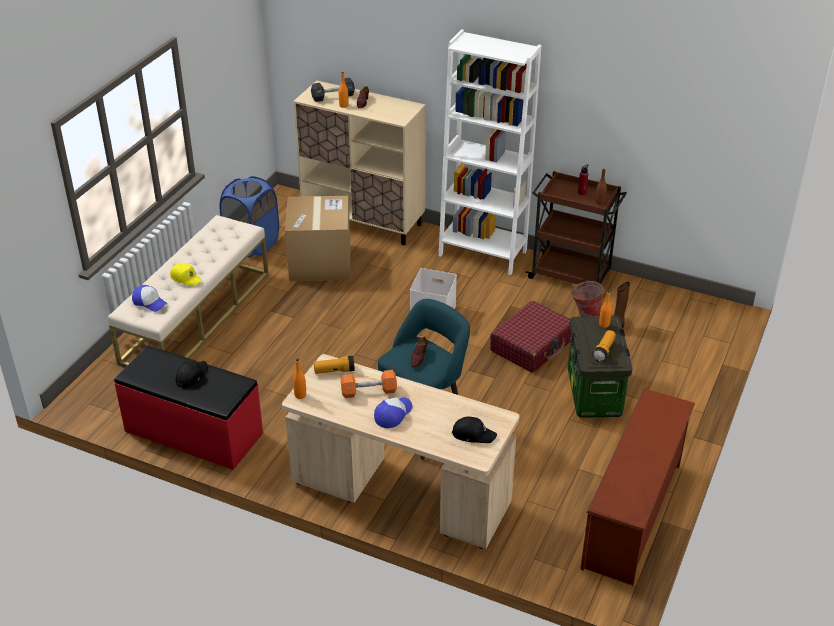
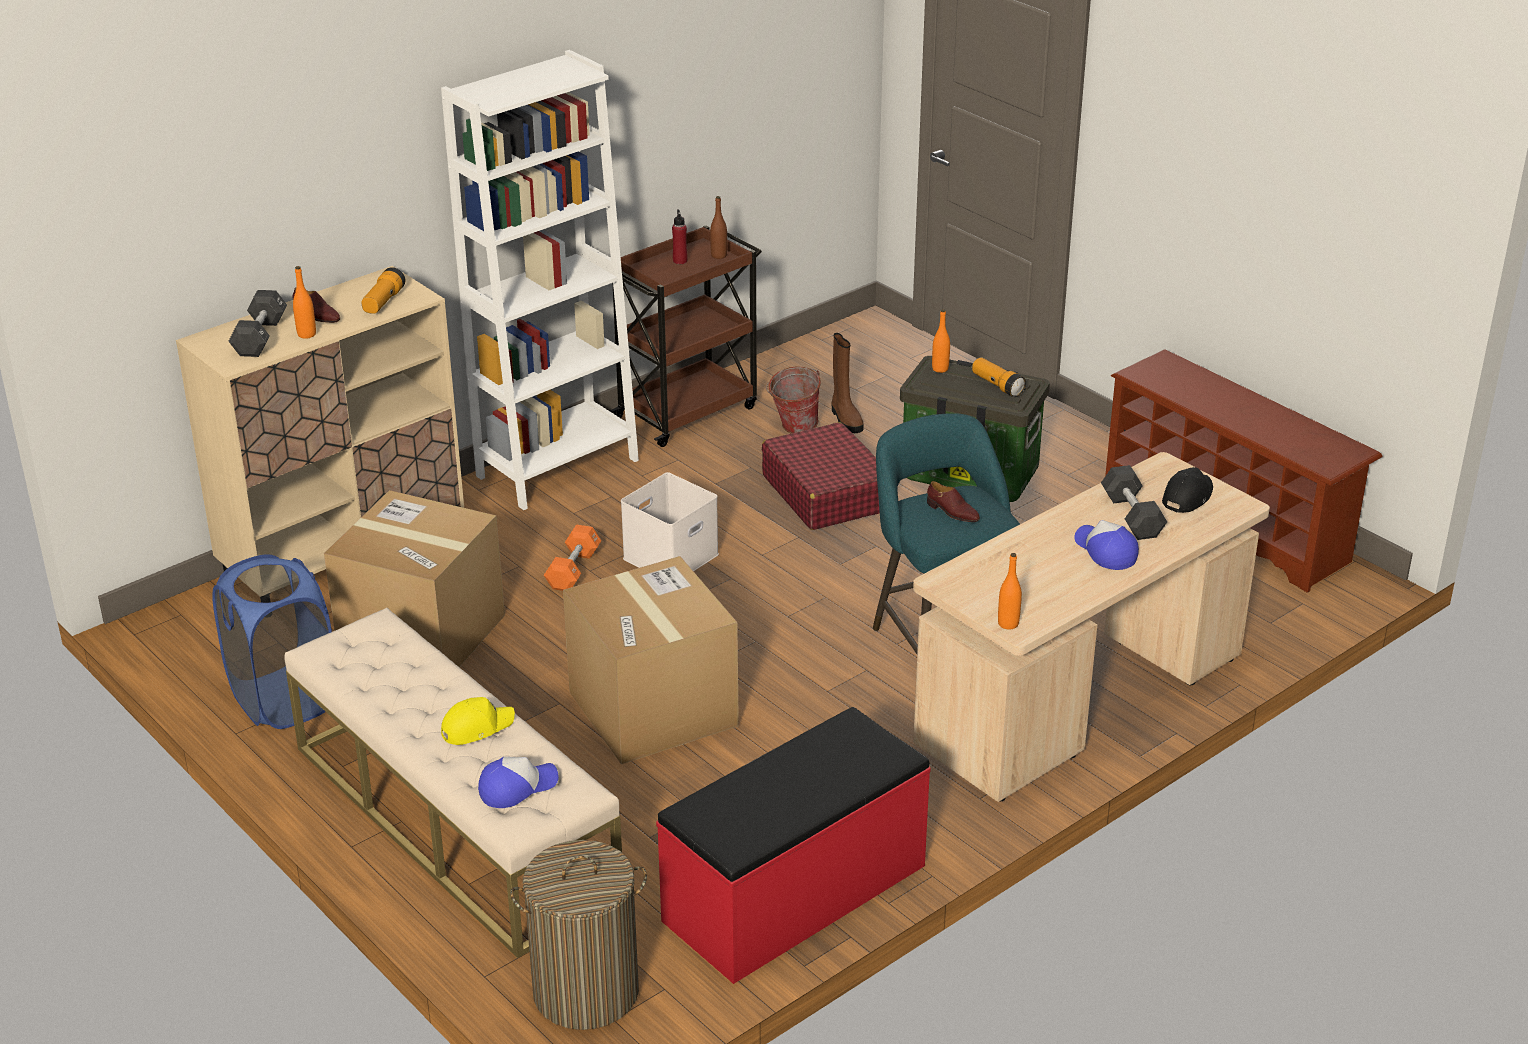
camera: 65 degrees left, 5 degrees down
(103, 390) = (585, 992): none -> laundry basket
(191, 376) = (793, 775): black cap -> none
(306, 346) = (653, 709): none -> cardboard box
(334, 371) = (966, 578): flashlight -> flashlight (383, 302)
(369, 391) = (1038, 559): orange dumbbell -> orange dumbbell (573, 570)
(436, 416) = (1132, 516): none -> black dumbbell

